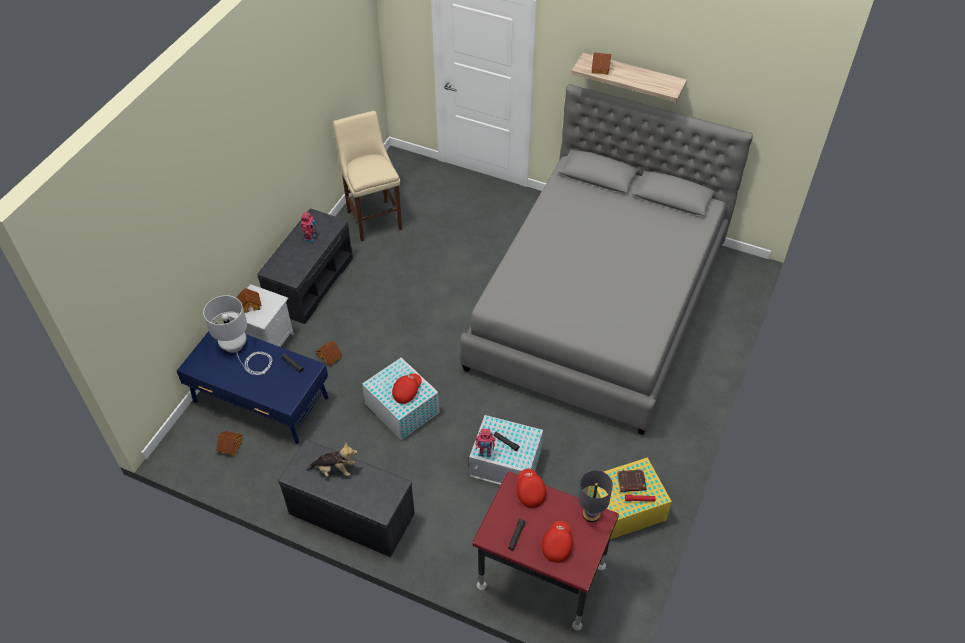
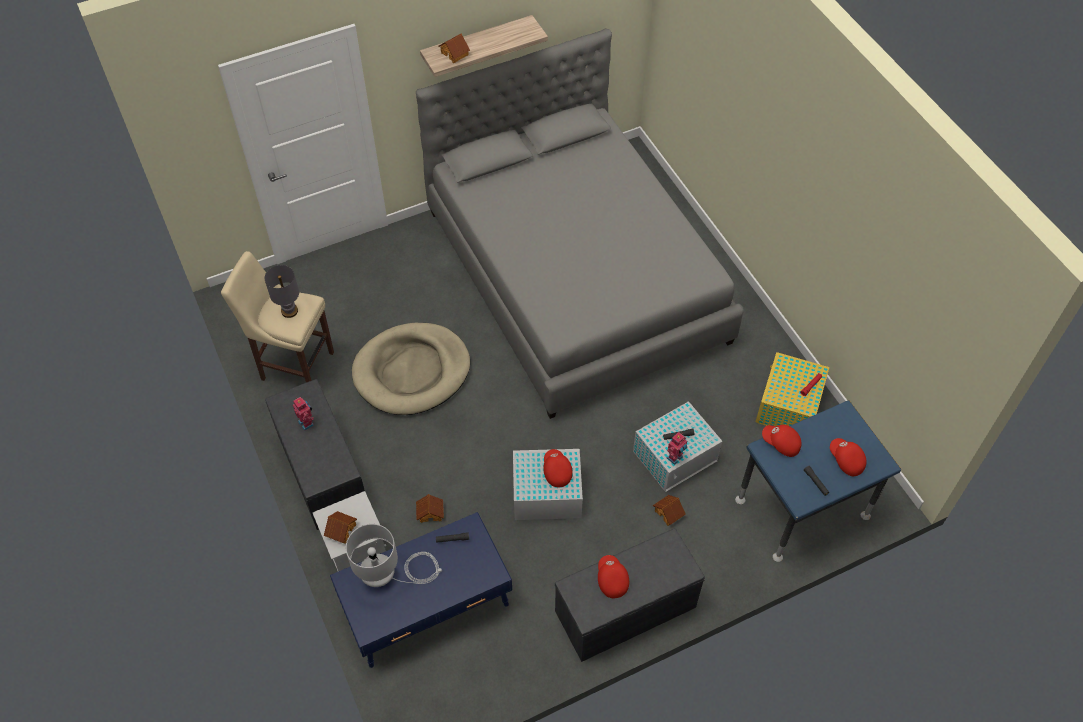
camera: 50 degrees left, 5 degrees up
(231, 446) = (458, 665): toy house -> toy house (669, 513)
(334, 470) = (611, 580): plush toy -> red cap
(426, 275) = (412, 371): none -> beige dog bed
(540, 575) = (802, 508): red desk -> blue desk
(591, 514) = (836, 418): grey table lamp -> grey table lamp (290, 311)
(631, 482) = (790, 380): brown book -> none

